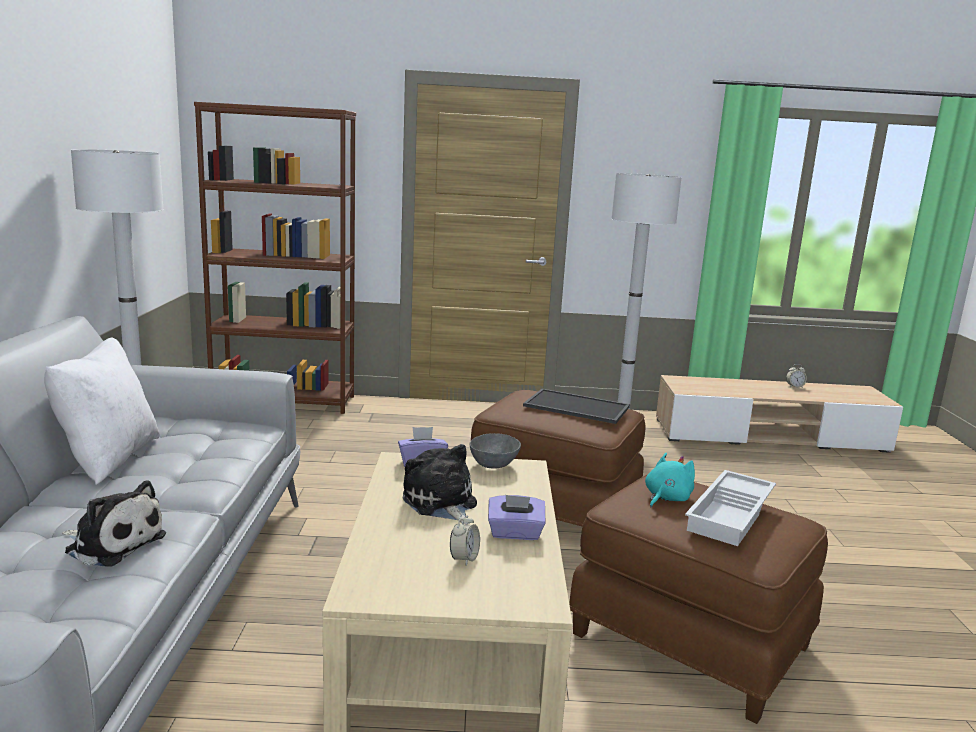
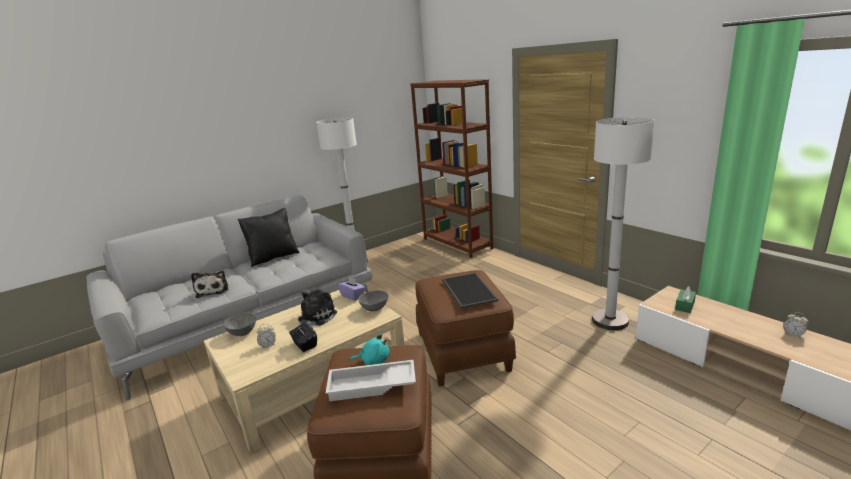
camera: 55 degrees right, 5 degrees up
(108, 458) = (273, 257): white pillow -> black pillow
(369, 567) = (242, 332): none -> grey bowl
(515, 533) = (304, 344): purple tissue box -> black tissue box
(704, 386) = (684, 305): none -> green tissue box

